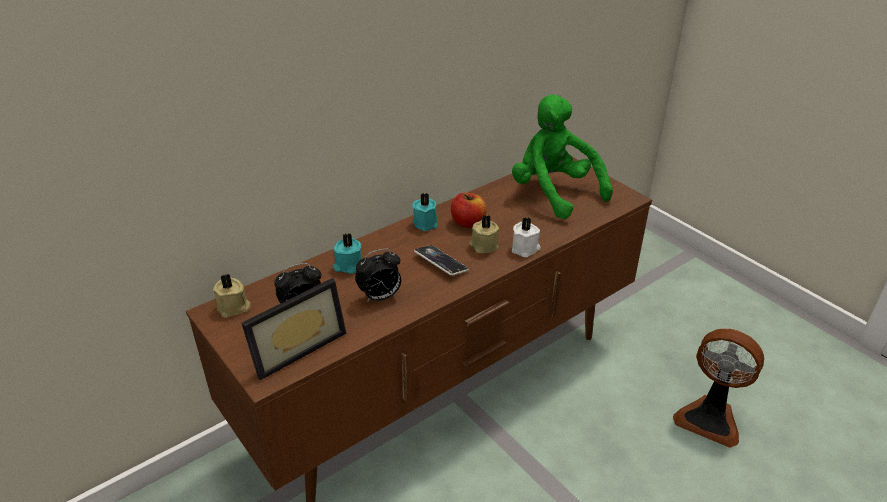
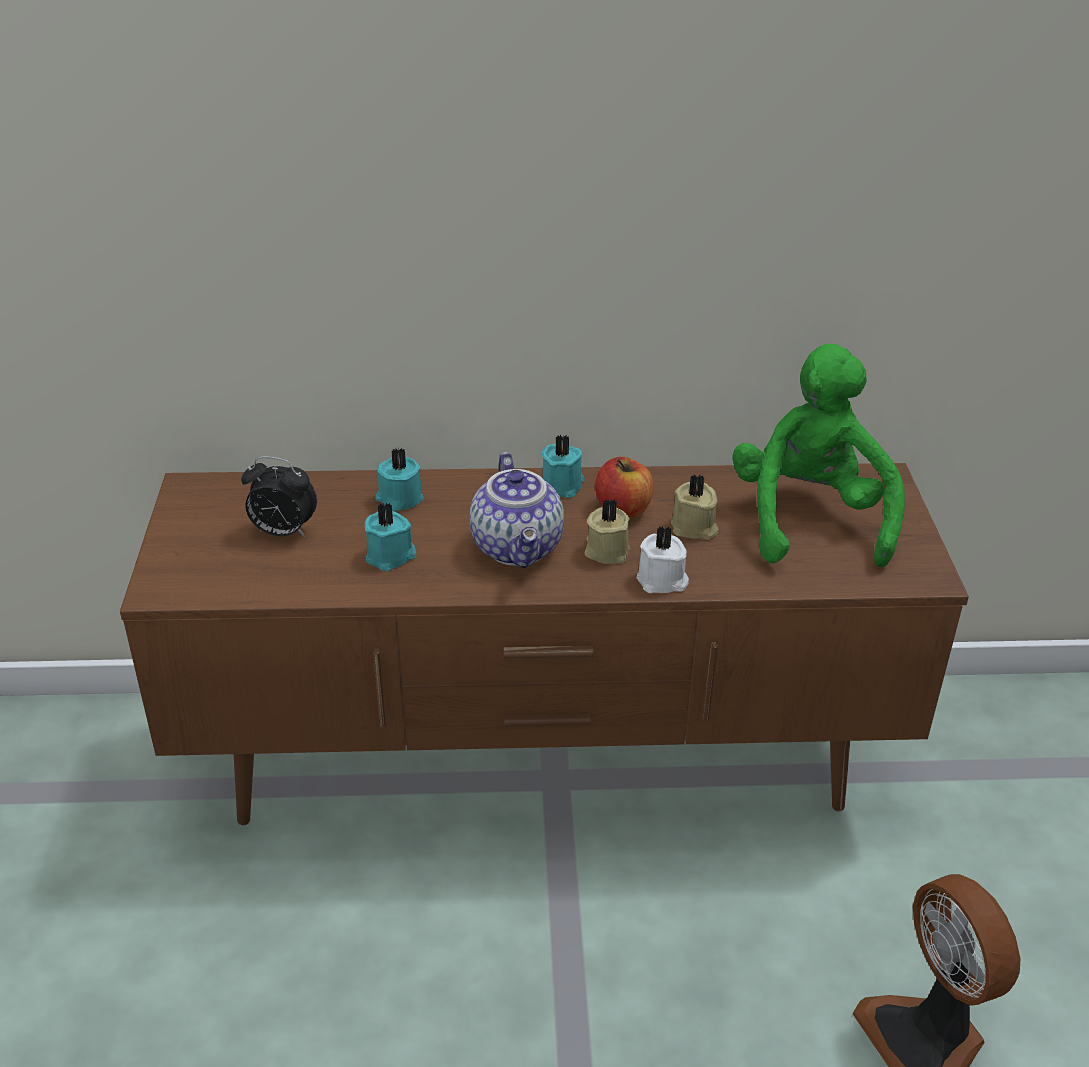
camera: 35 degrees right, 0 degrees up
(234, 308) = (216, 492): beige candle -> beige candle (694, 528)
(295, 346) = (229, 569): picture frame -> none
(380, 297) = (391, 556): alarm clock -> turquoise candle
(441, 263) = (519, 548): phone -> teapot

